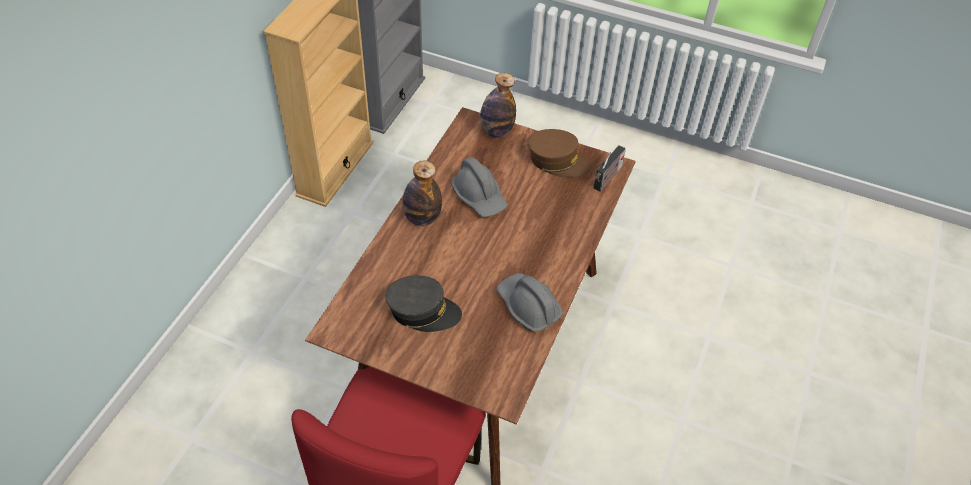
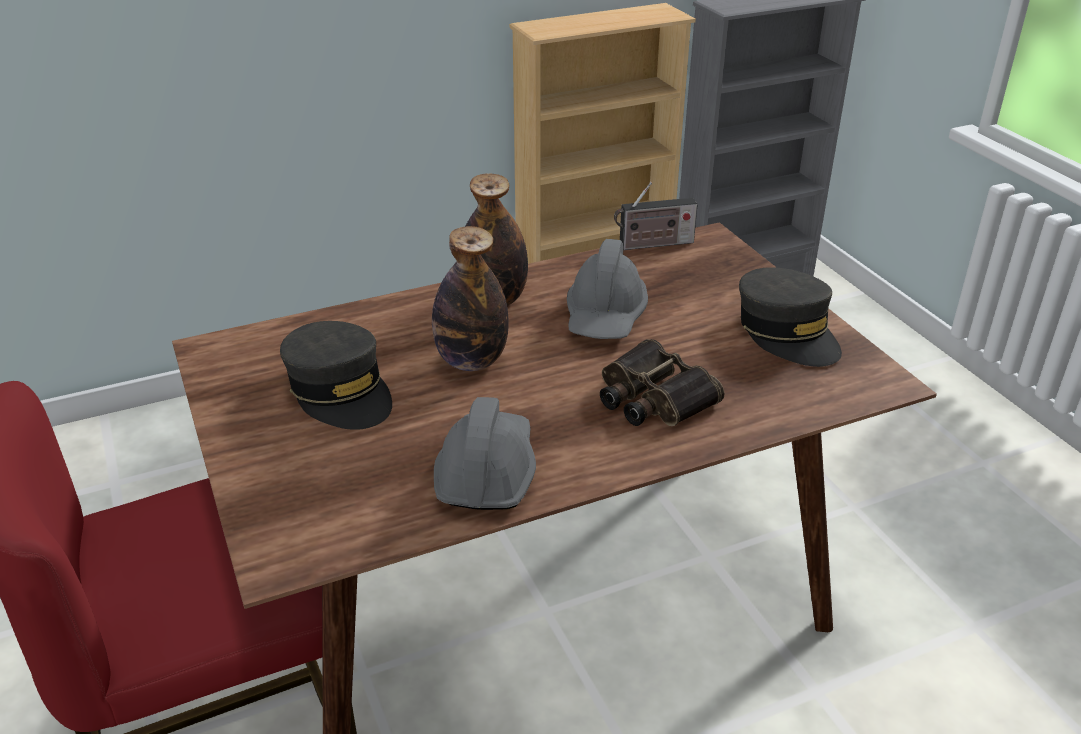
camera: 45 degrees right, 15 degrees down
(496, 131) = (734, 263): bottle -> bottle (471, 361)
(545, 229) = (651, 397): none -> binoculars
(557, 161) = (787, 332): brown cap -> grey cap
(607, 179) = (848, 390): radio -> radio (653, 244)

